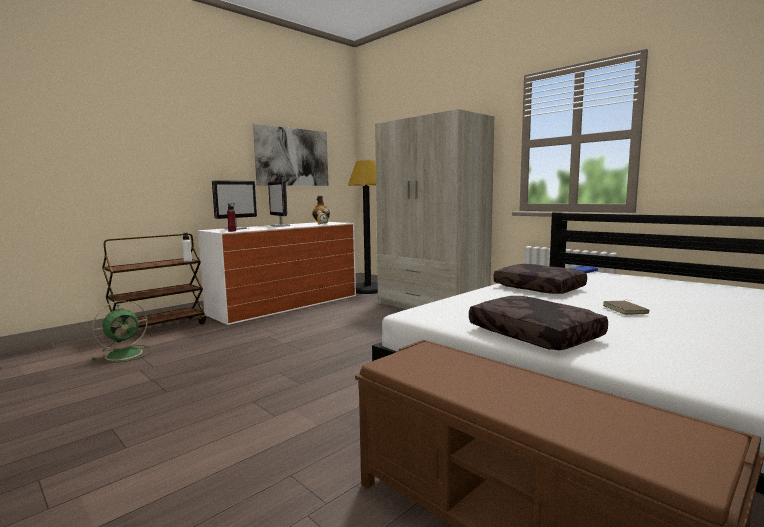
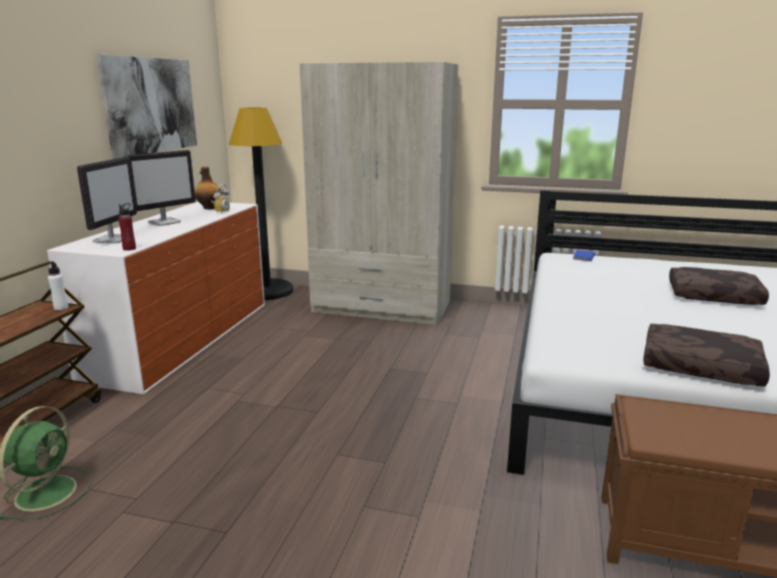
camera: 30 degrees left, 10 degrees up
(280, 226) = (165, 222): monitor -> monitor turned 75 degrees counterclockwise
(540, 288) = (593, 292): brown pillow -> brown pillow (714, 295)
(626, 310) = (707, 315): brown book -> none

